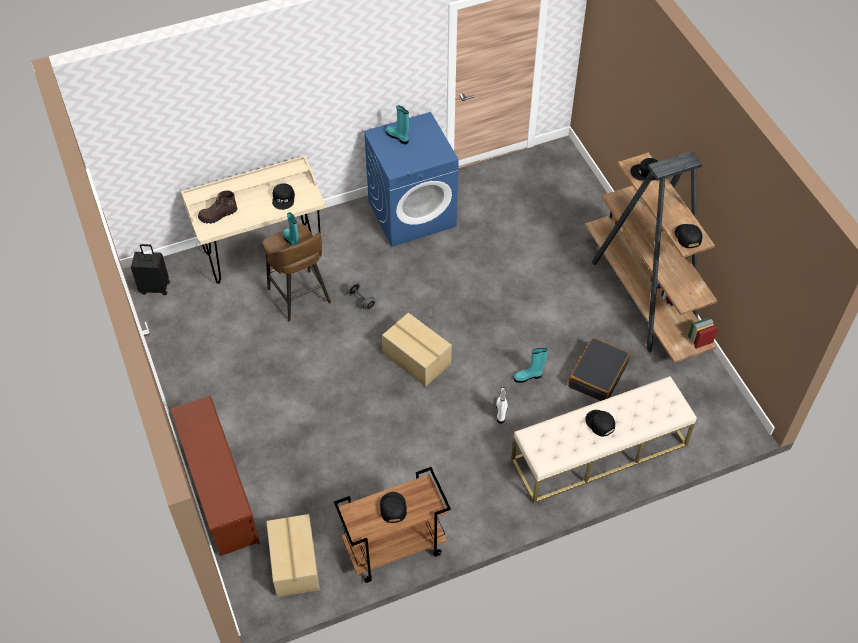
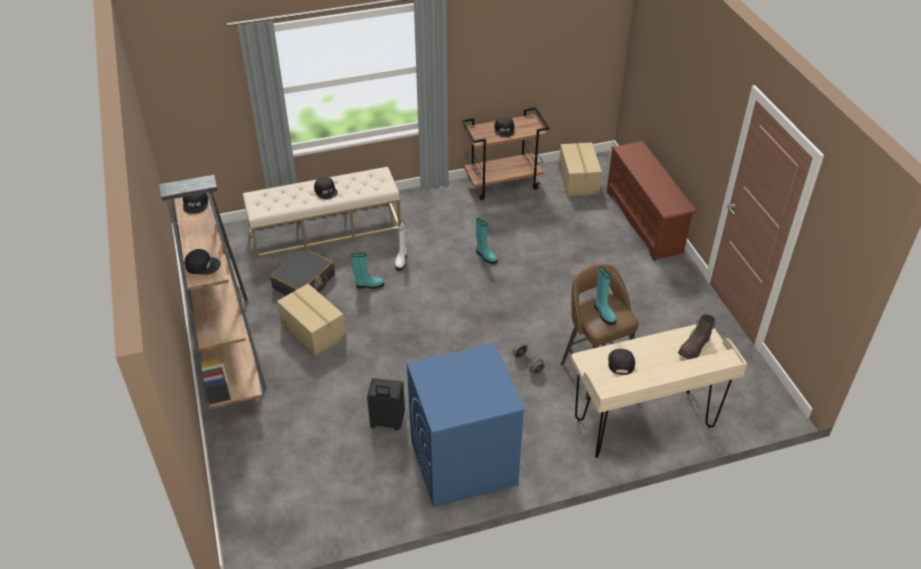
camera: 175 degrees left, 10 degrees down
(155, 287) = (758, 393): black suitcase -> black suitcase (387, 422)
(218, 215) = (694, 347): brown boot -> brown boot turned 150 degrees clockwise
(398, 137) = (479, 396): turquoise boot -> turquoise boot (485, 256)
(416, 359) = (473, 306): cardboard box -> cardboard box (314, 330)

